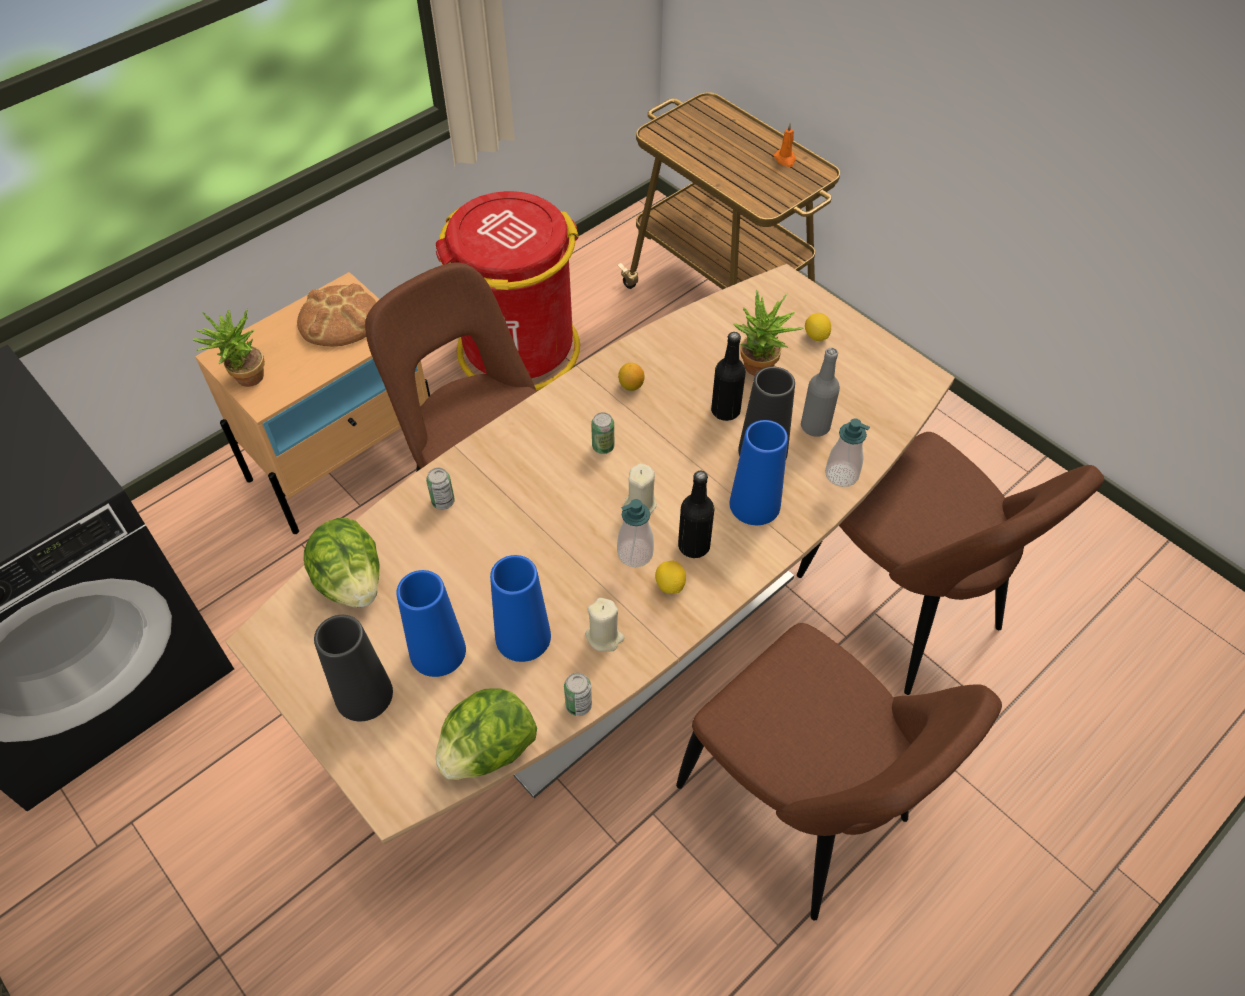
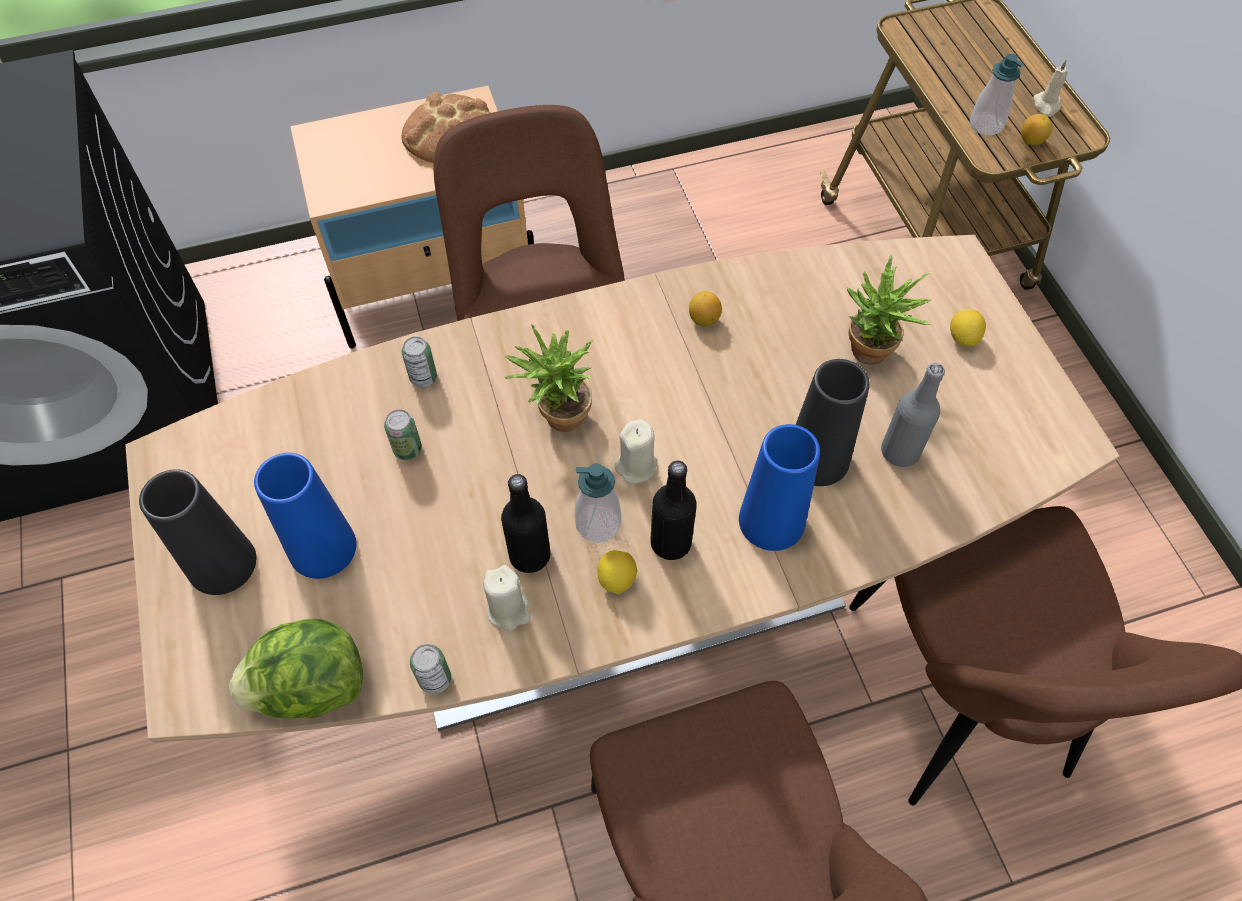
camera: 25 degrees right, 5 degrees up
(245, 380) = (323, 168): potted plant -> potted plant (557, 419)
(351, 582) = (280, 430): lettuce -> none
(518, 350) = (669, 232): red trash can -> none
(523, 637) = (420, 570): blue vase -> none
(603, 446) = (632, 380): can -> can (407, 449)
(725, 411) = (799, 391): black bottle -> black bottle (529, 555)
(785, 159) = (1046, 105): orange candle -> beige candle
(788, 187) = (1031, 141): none -> lemon
(841, 474) = (900, 526): soap dispenser -> soap dispenser (986, 125)

